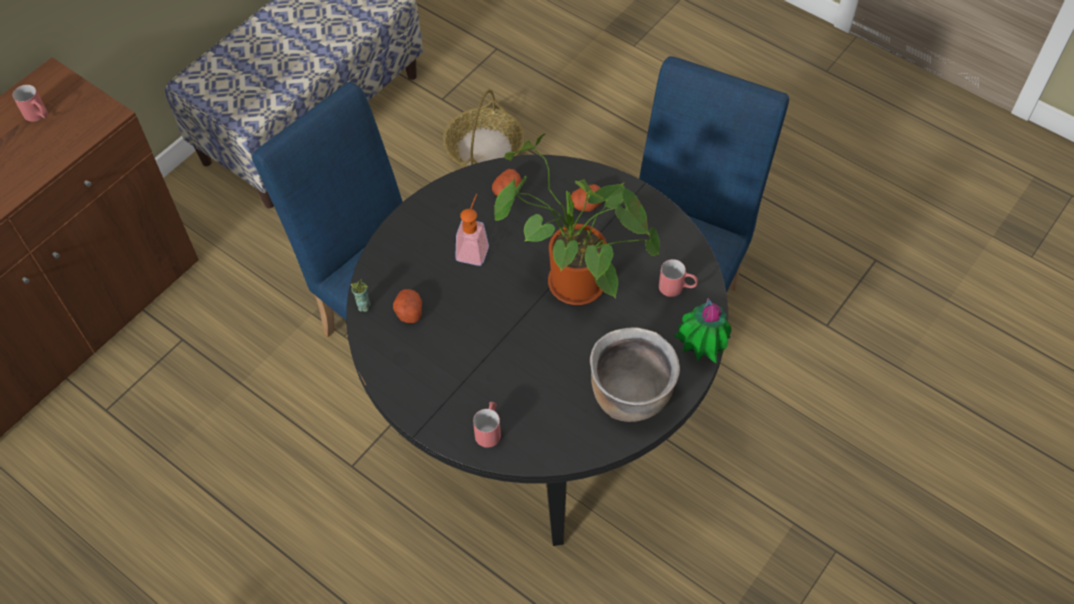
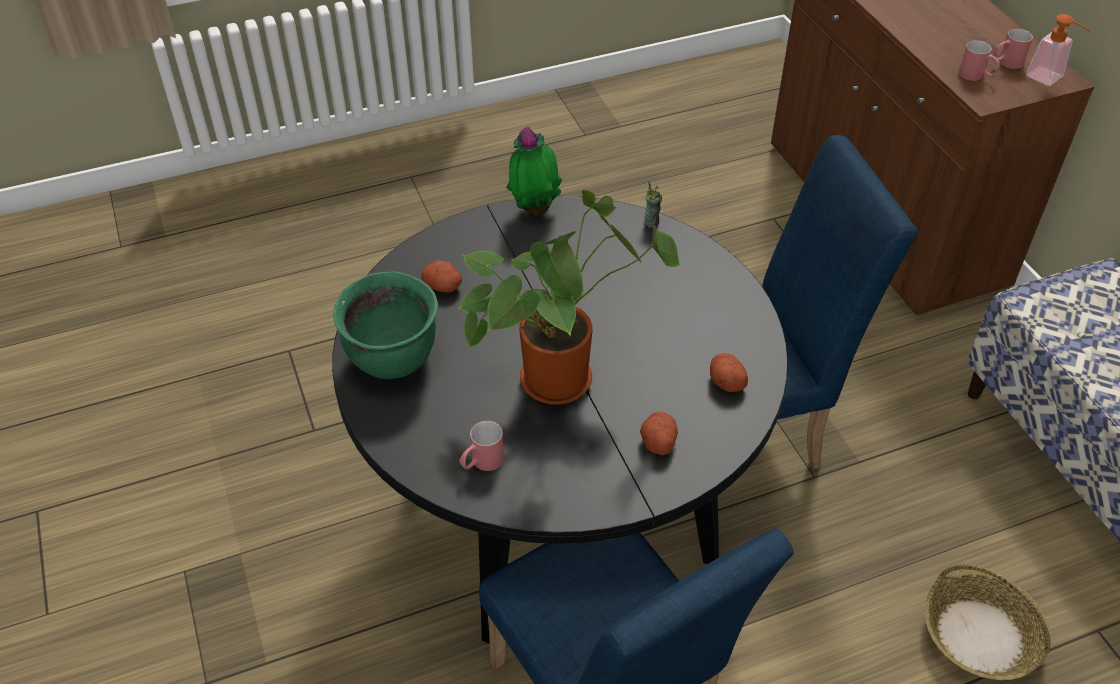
camera: 120 degrees right, 10 degrees down
(408, 311) = (621, 248): potato -> potato (443, 286)
(474, 248) = (663, 322): soap dispenser -> soap dispenser (1050, 79)
(489, 429) = (450, 251): red mug -> red mug (976, 76)
(630, 396) = (393, 359): brown cooking pot -> green cooking pot
(699, 354) = (387, 437): potted plant -> potted plant (535, 209)

